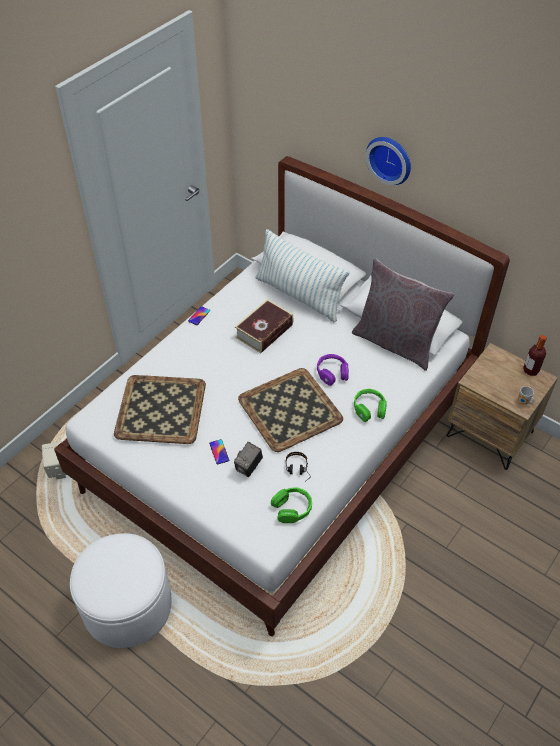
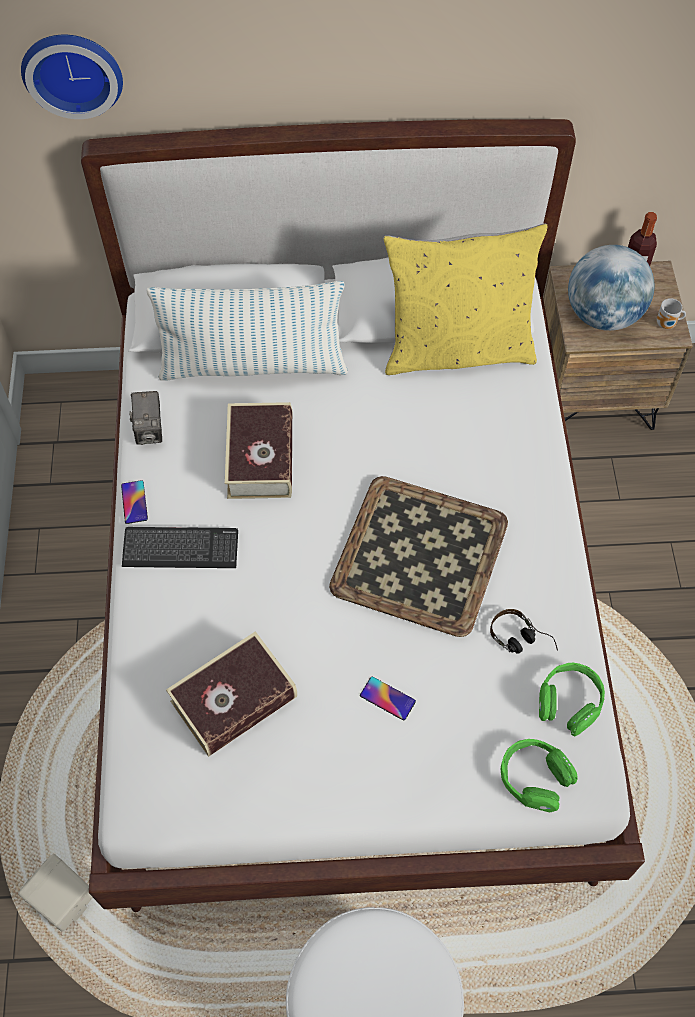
camera: 40 degrees left, 10 degrees up
(160, 408) = (234, 699): tray -> book
(198, 343) = (181, 549): none -> keyboard
(249, 467) = (451, 688): camera -> camera (150, 430)
(332, 373) = (419, 456): purple headphones -> none
(369, 409) = (520, 474): green headphones -> green headphones (534, 778)
(390, 159) = (308, 53): wall clock -> wall clock (73, 71)
(395, 343) = (457, 349): grey pillow -> yellow pillow
(494, 378) = (603, 315): none -> globe

